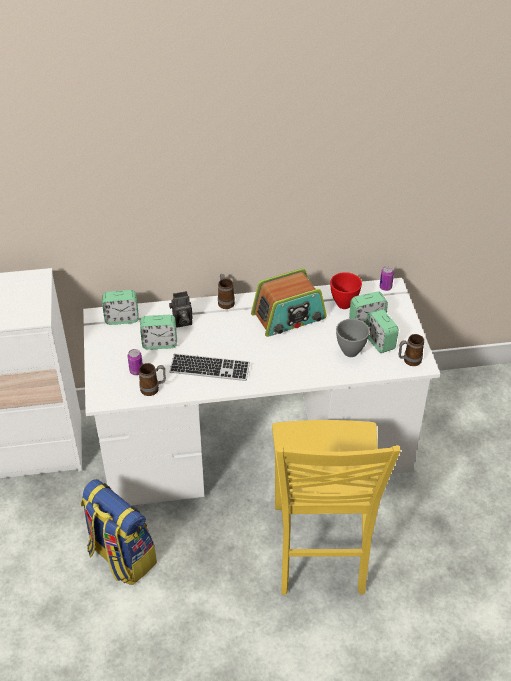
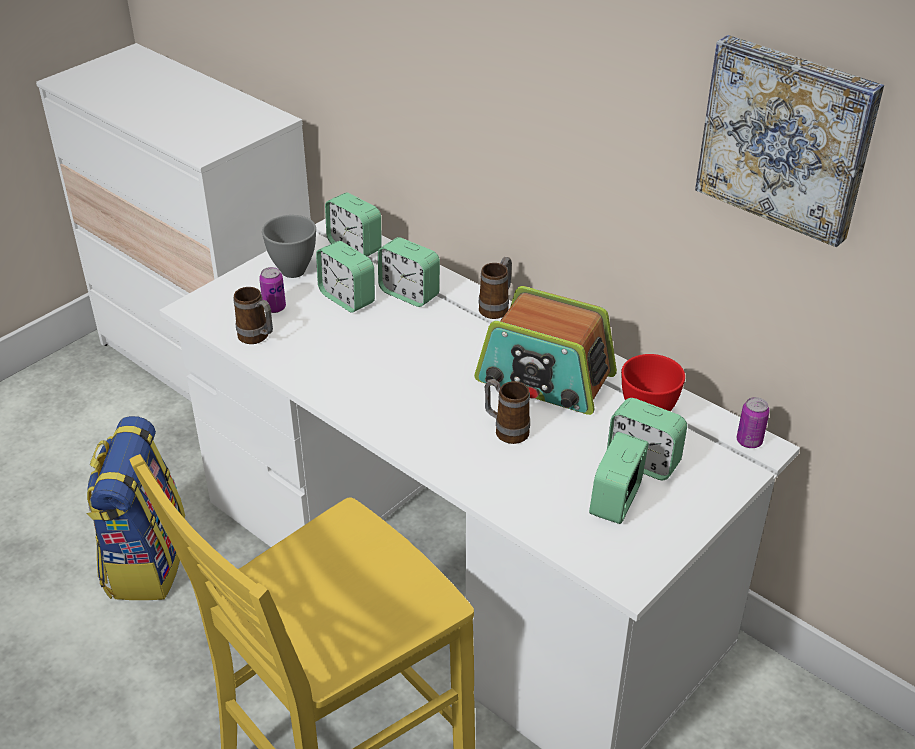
camera: 50 degrees right, 5 degrees down
(181, 322) = (409, 294): camera -> alarm clock
(209, 369) = (350, 364): keyboard -> none
(349, 351) = (552, 478): grey bowl -> grey bowl (293, 270)
(375, 151) = (787, 137): none -> picture
(408, 361) = (617, 558): mug -> mug (506, 430)

